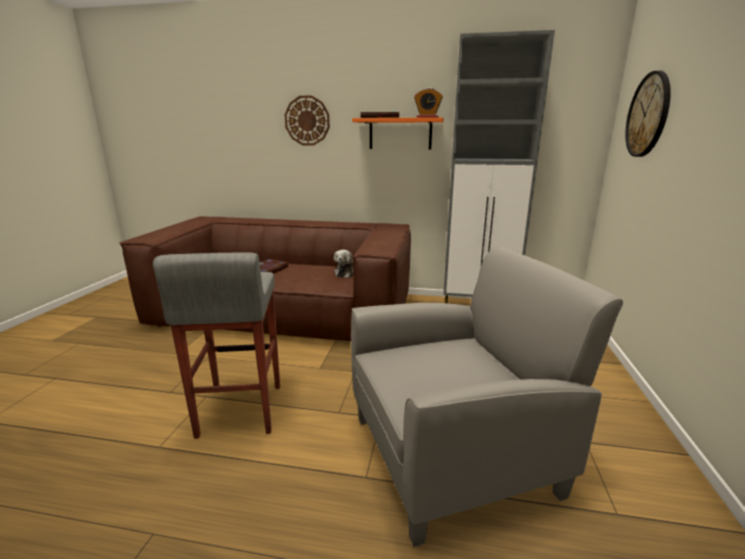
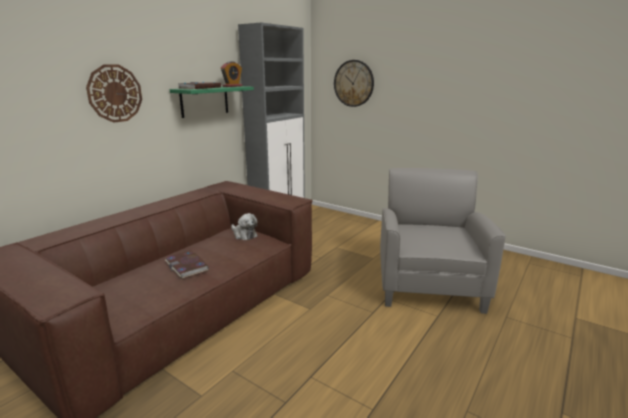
camera: 65 degrees left, 0 degrees up
(239, 411) = (345, 358): grey stool -> none
(400, 134) = (204, 101): orange shelf -> green shelf

